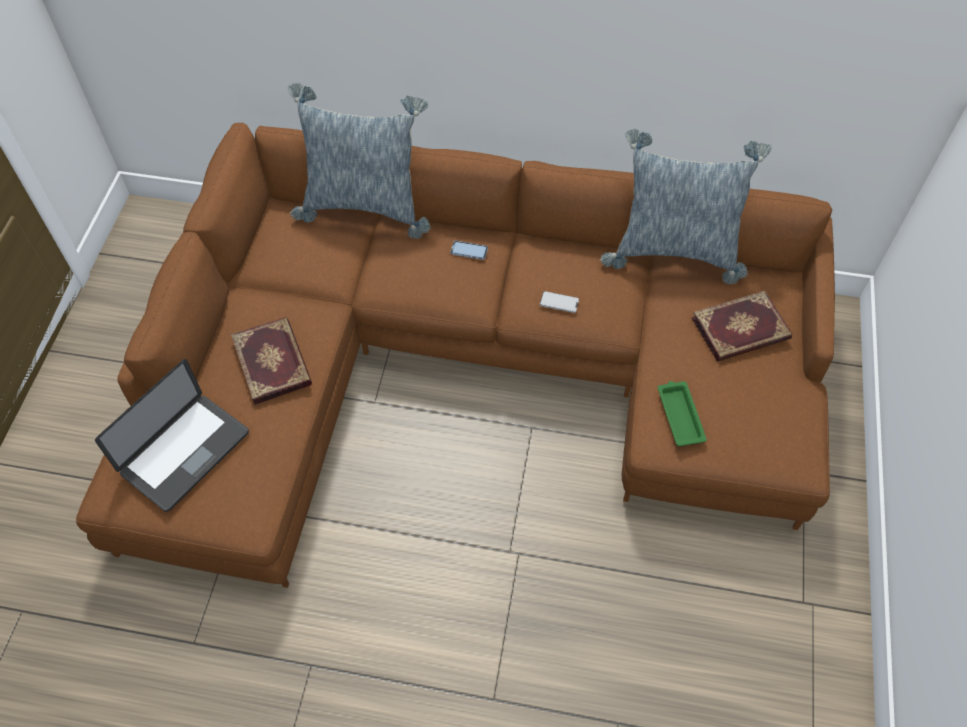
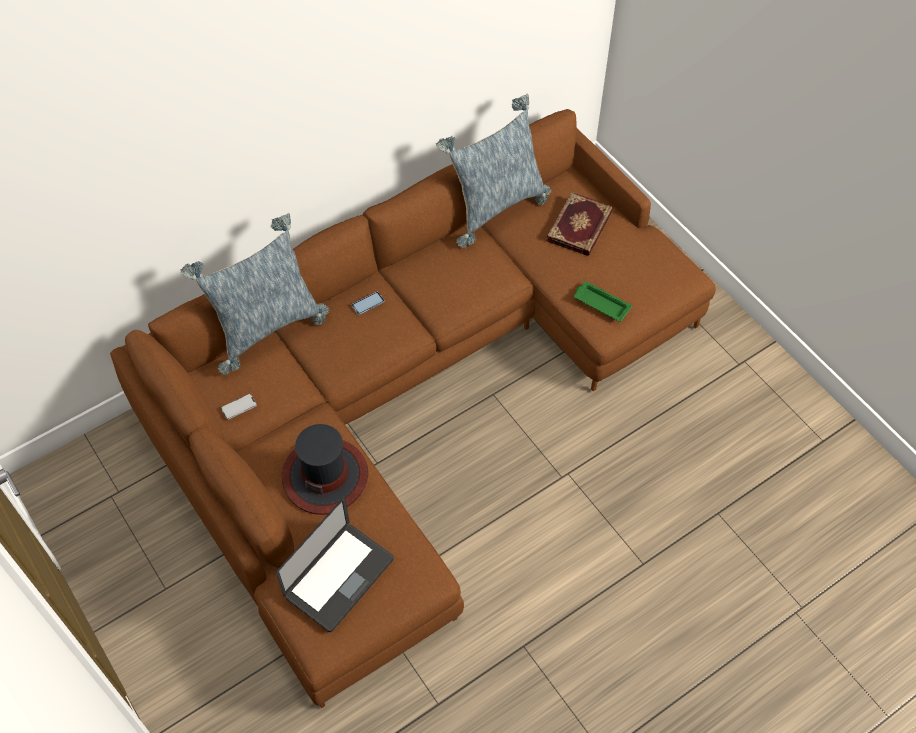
camera: 45 degrees left, 0 degrees up
(185, 453) = (339, 578): laptop -> laptop turned 45 degrees clockwise
(273, 361) = (325, 475): book -> hat
(559, 302) = (461, 292): phone -> phone (239, 407)

